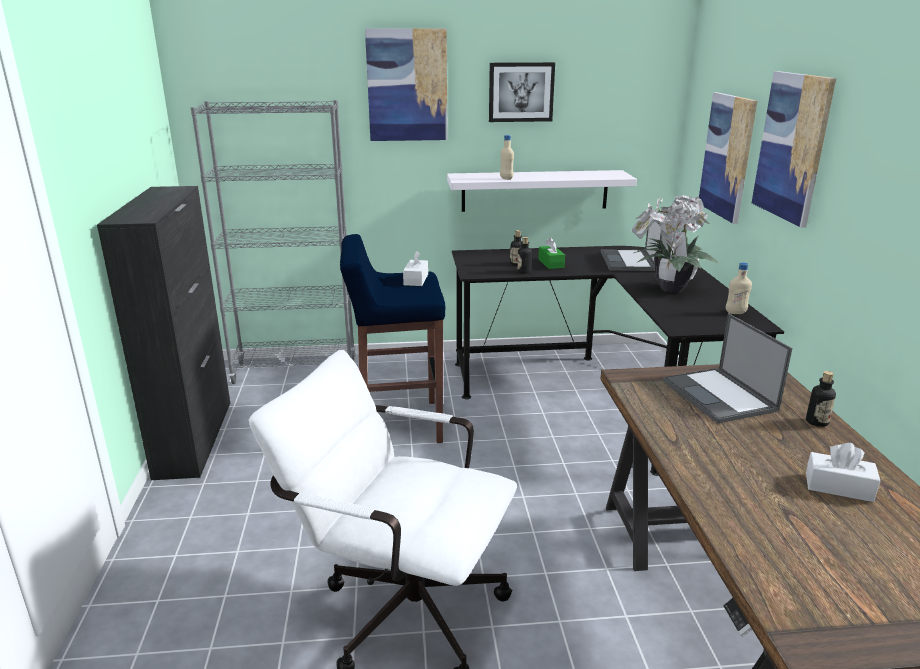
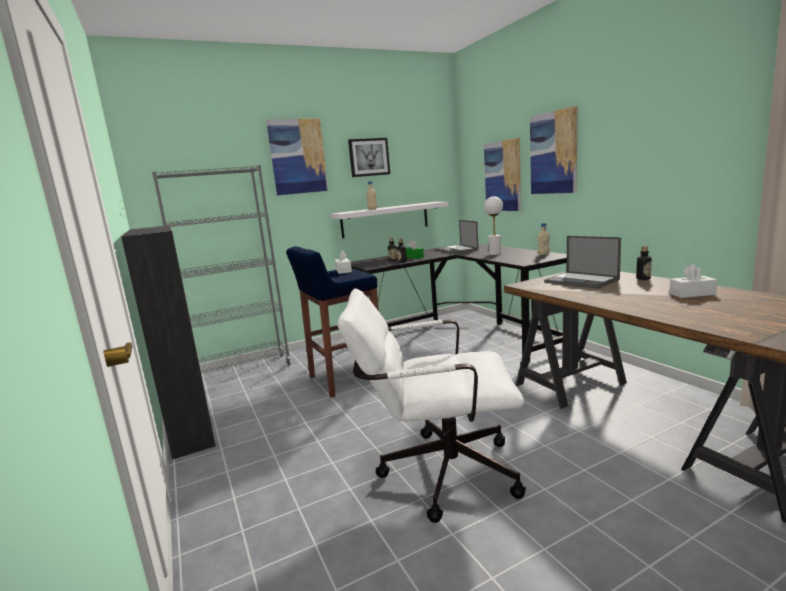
camera: 20 degrees left, 10 degrees down
(668, 289) = (495, 254): potted plant -> white table lamp

